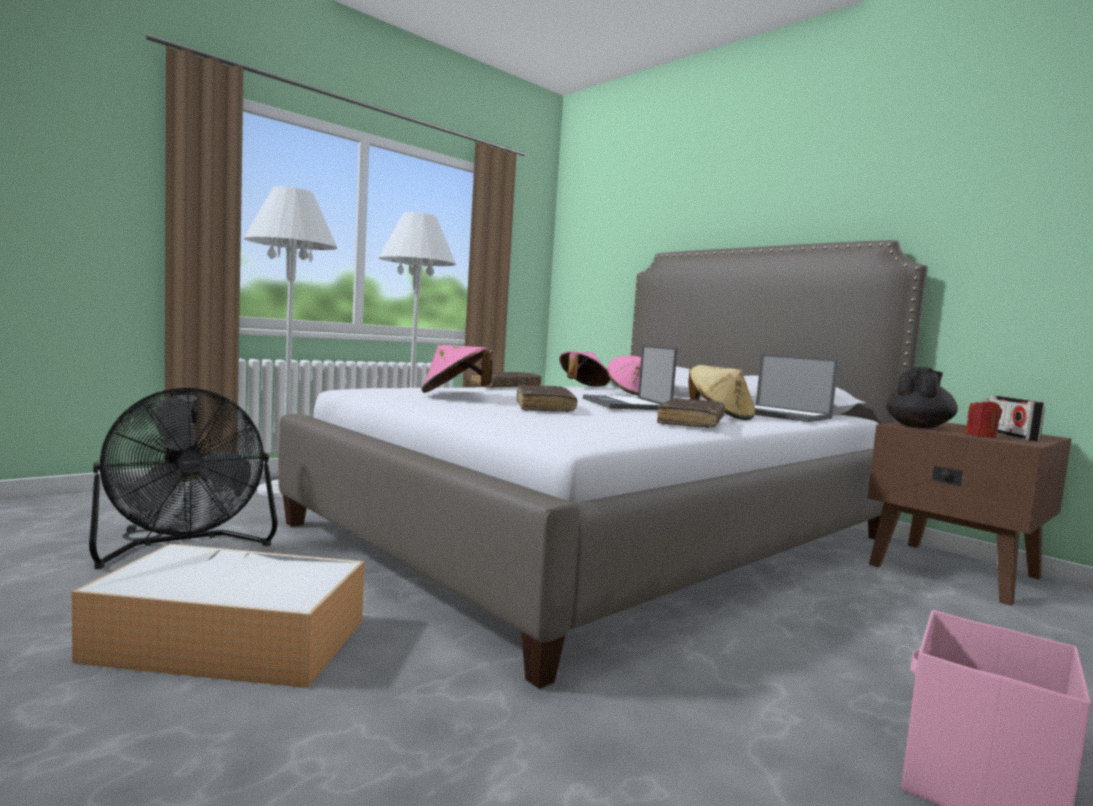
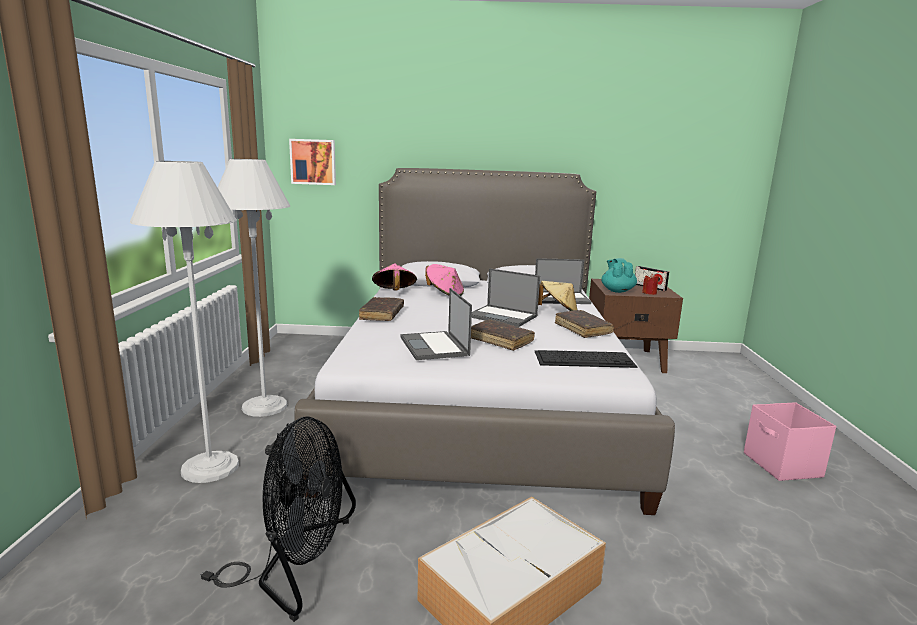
camera: 45 degrees left, 10 degrees up
(454, 394) = (434, 346): pink hat -> laptop
(578, 425) = (585, 359): none -> keyboard
(588, 256) = (313, 162): none -> picture
(918, 426) = (617, 291): black teapot -> turquoise teapot

